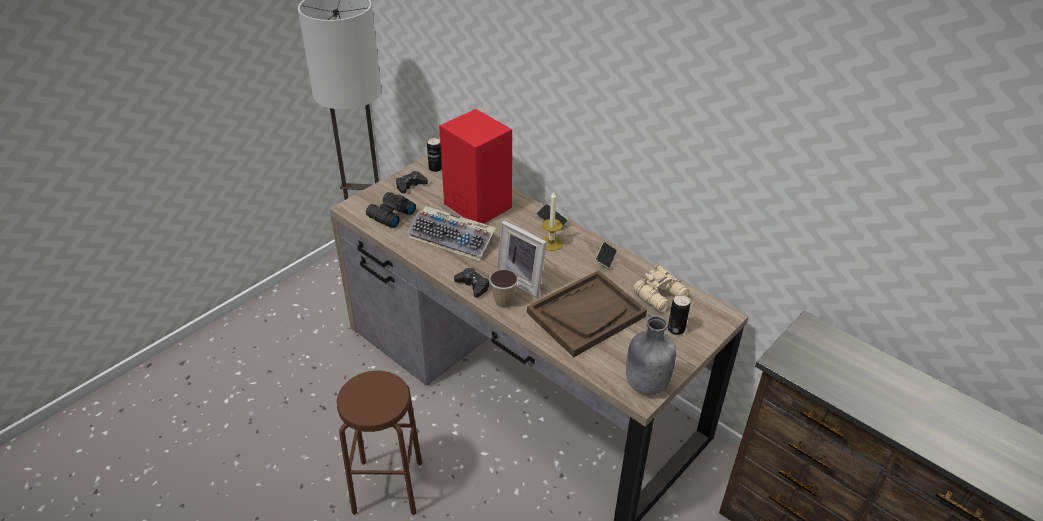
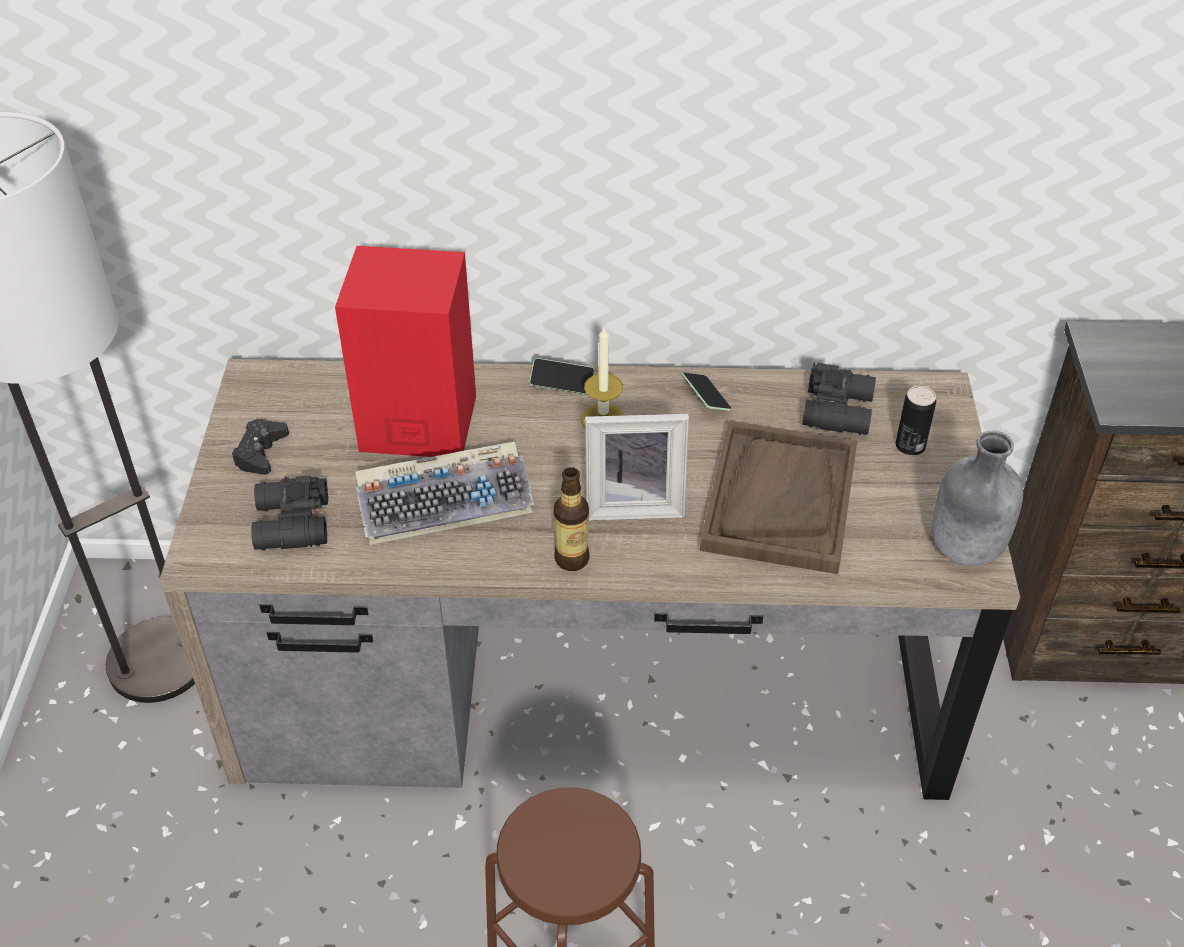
camera: 40 degrees left, 5 degrees up
(435, 168) = (267, 398): can -> none
(473, 285) = (572, 559): black game controller -> bottle
(503, 301) = (647, 555): cup -> none
(661, 296) = (839, 410): beige binoculars -> black binoculars

